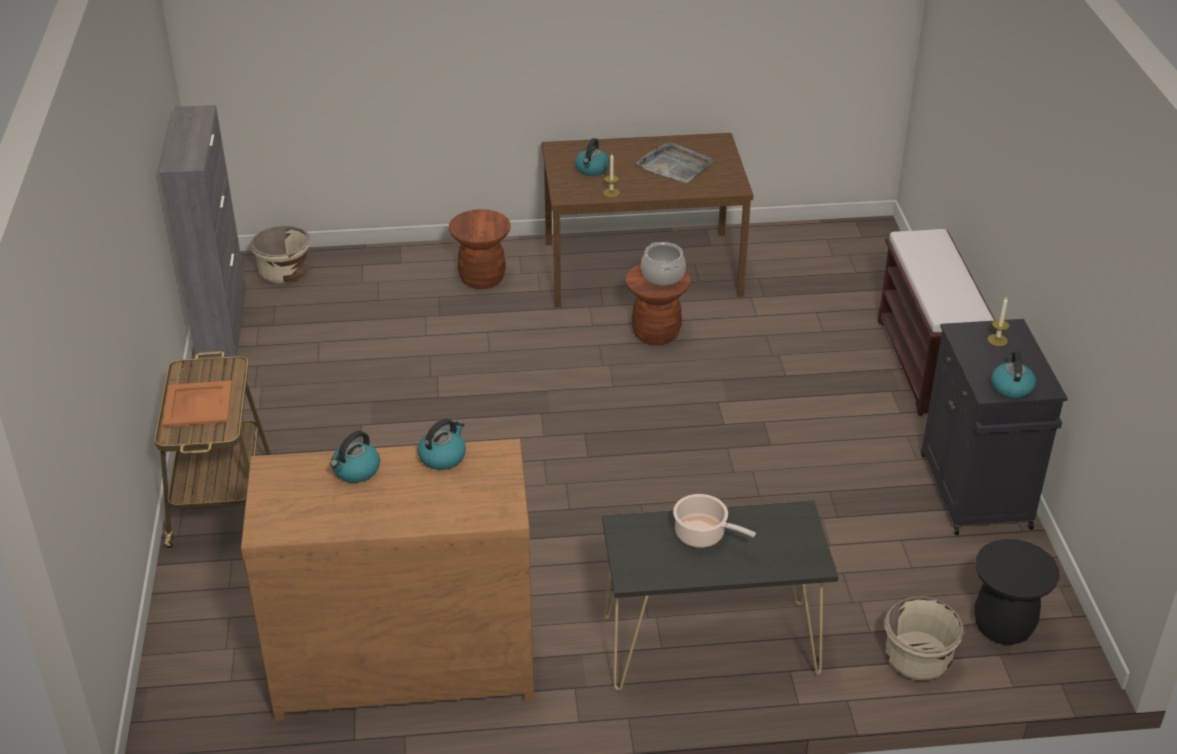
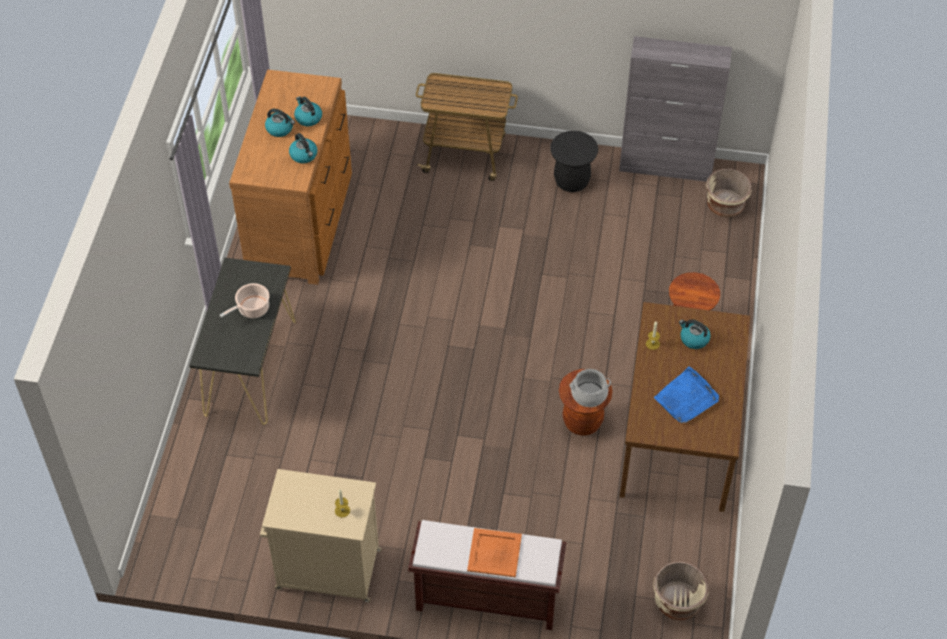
camera: 105 degrees right, 15 degrees up
(197, 404) = (462, 92): orange tray -> orange tray (495, 552)
(675, 166) = (686, 398): grey tray -> blue tray
(917, 659) = (193, 472): beige planter -> beige planter (677, 602)
(976, 493) = (326, 569): black cabinet -> beige cabinet
(1003, 626) = (199, 531): black stool -> black stool (571, 181)
(1011, 387) = (286, 495): kettle -> kettle (280, 129)

